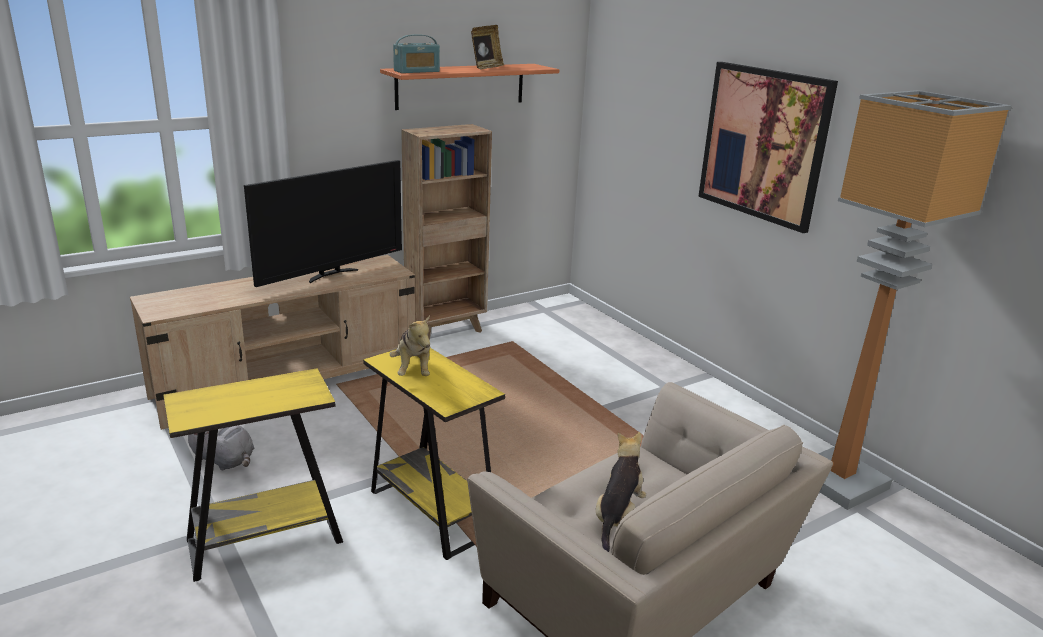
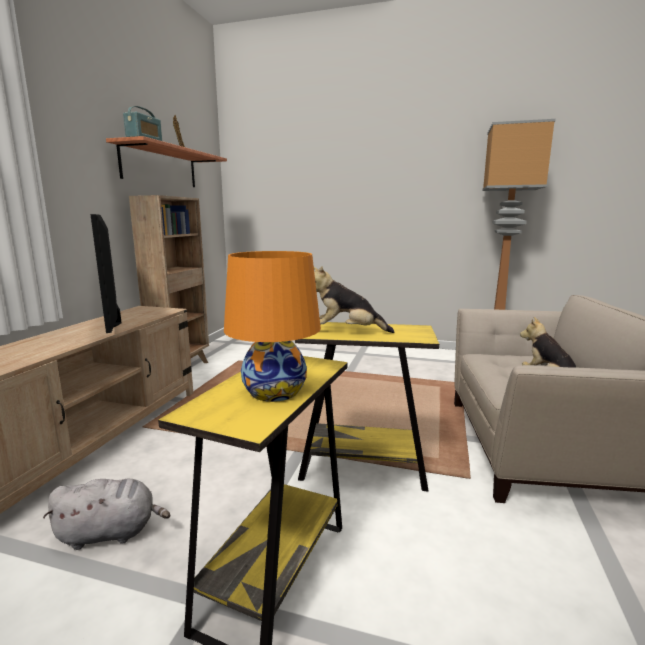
camera: 40 degrees left, 10 degrees down
(241, 404) = (274, 391): none -> orange table lamp
(331, 274) = (113, 321): television -> television turned 150 degrees clockwise
(413, 370) = (347, 332): plush toy -> plush toy turned 150 degrees clockwise
(763, 144) = (384, 187): picture -> none

